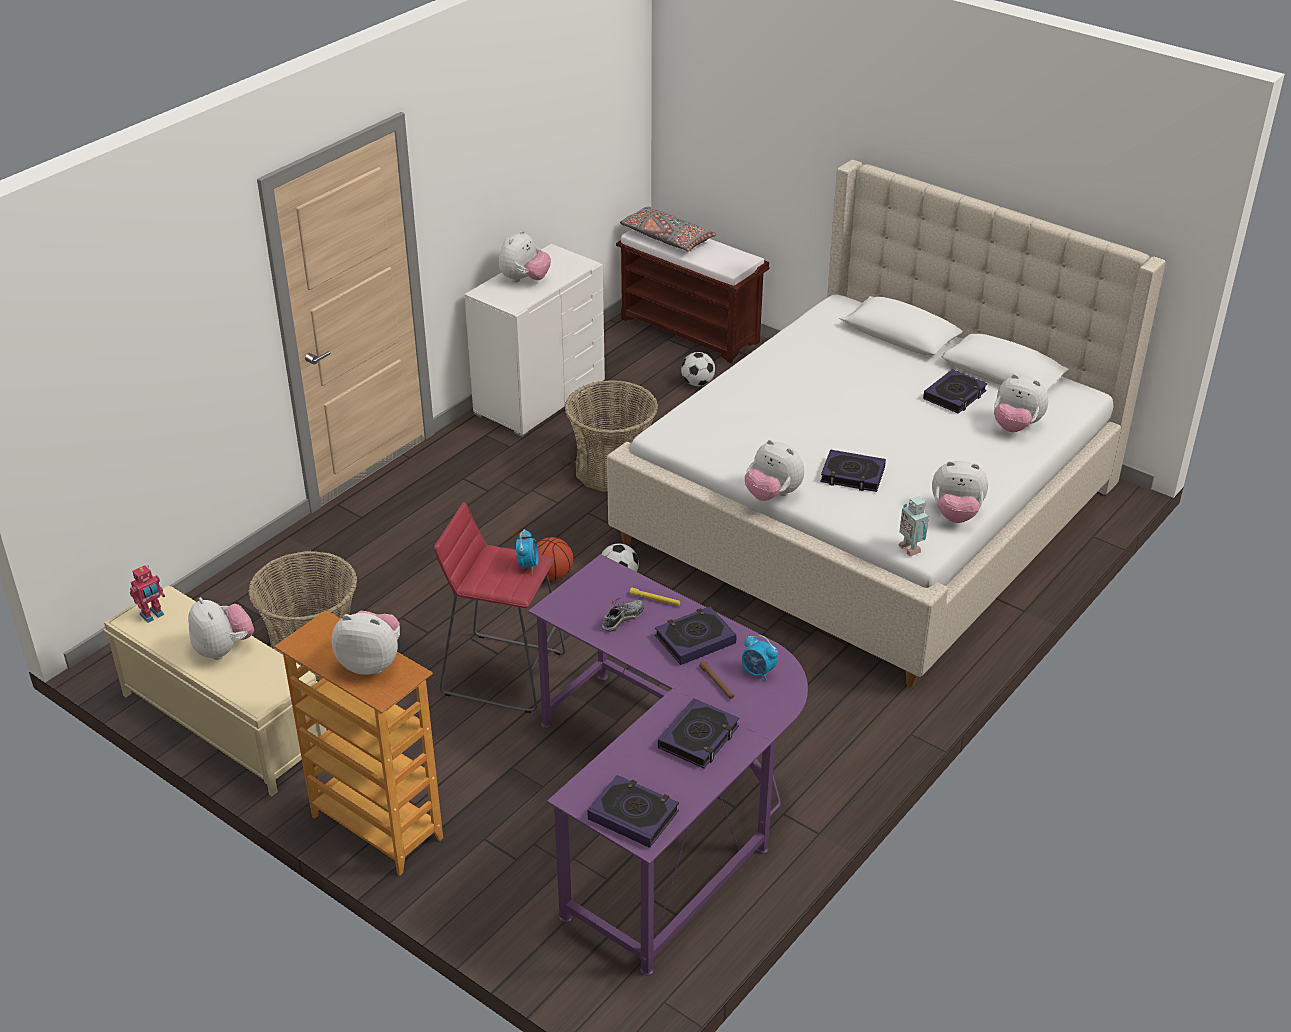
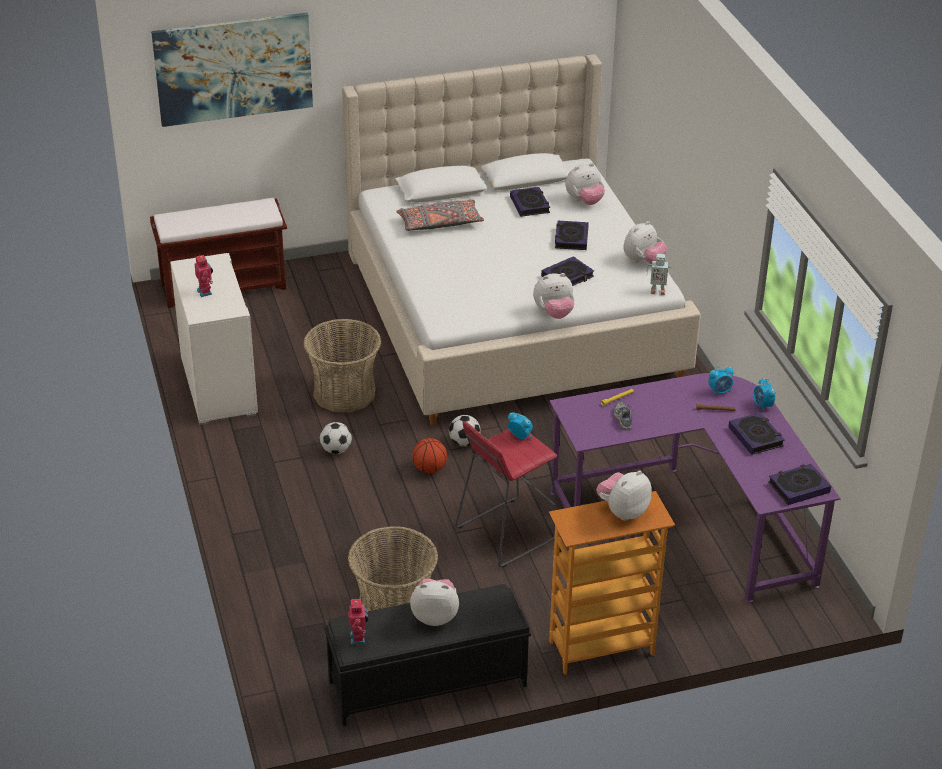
camera: 55 degrees left, 0 degrees up
(223, 722) = (426, 683): beige bench -> black bench
(524, 280) = (205, 292): plush toy -> toy robot
(666, 238) = (192, 221): grey pillow -> grey pillow (440, 223)
(695, 639) = (669, 400): book -> book (571, 238)
(697, 383) = (291, 313): football -> football (336, 450)
(749, 86) = (233, 69): none -> picture
(769, 718) = (762, 405): none -> alarm clock

